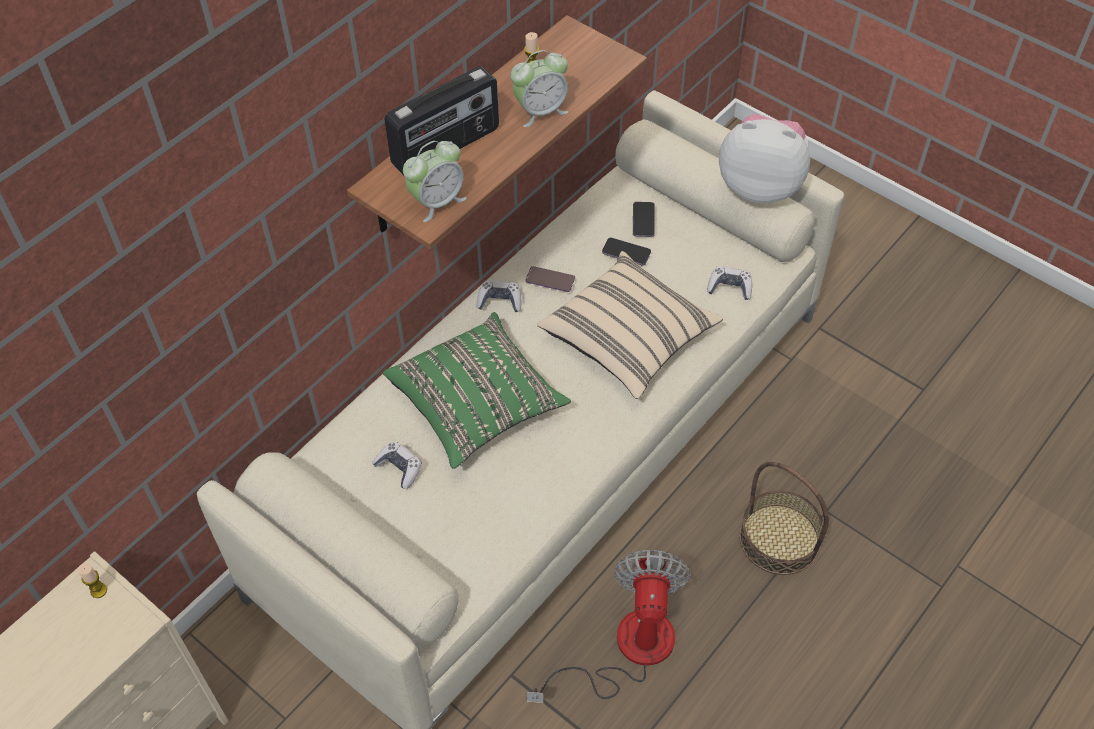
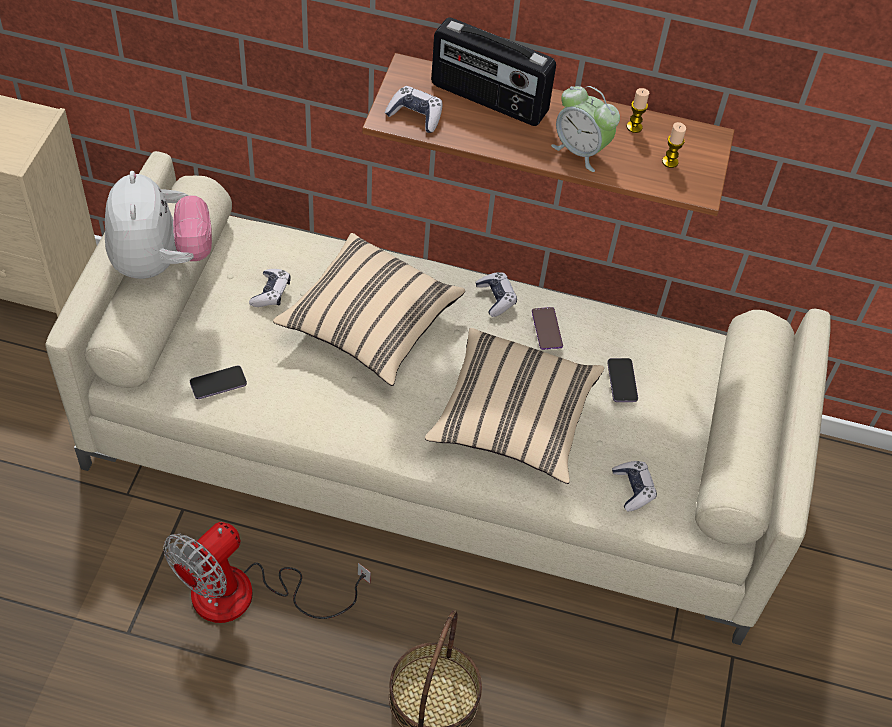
camera: 60 degrees right, 0 degrees up
(99, 590) = (31, 126): candle -> candle (670, 162)
(437, 202) = (415, 115): alarm clock -> game controller
(476, 403) = (370, 324): green pillow -> beige pillow
(626, 650) = (246, 596): fan -> fan turned 150 degrees clockwise
(643, 220) = (674, 382): phone -> phone (218, 383)
(760, 185) = (758, 452): plush toy -> plush toy (161, 261)

